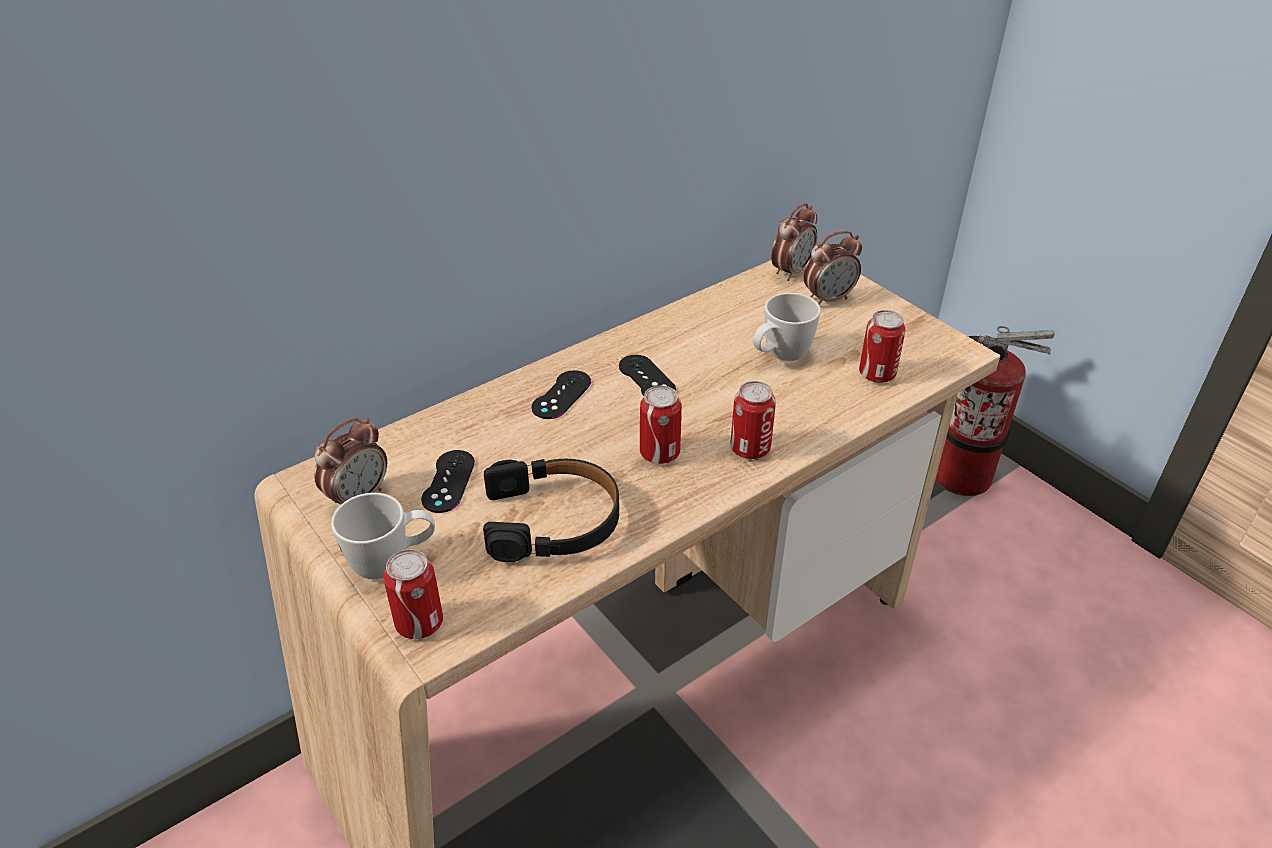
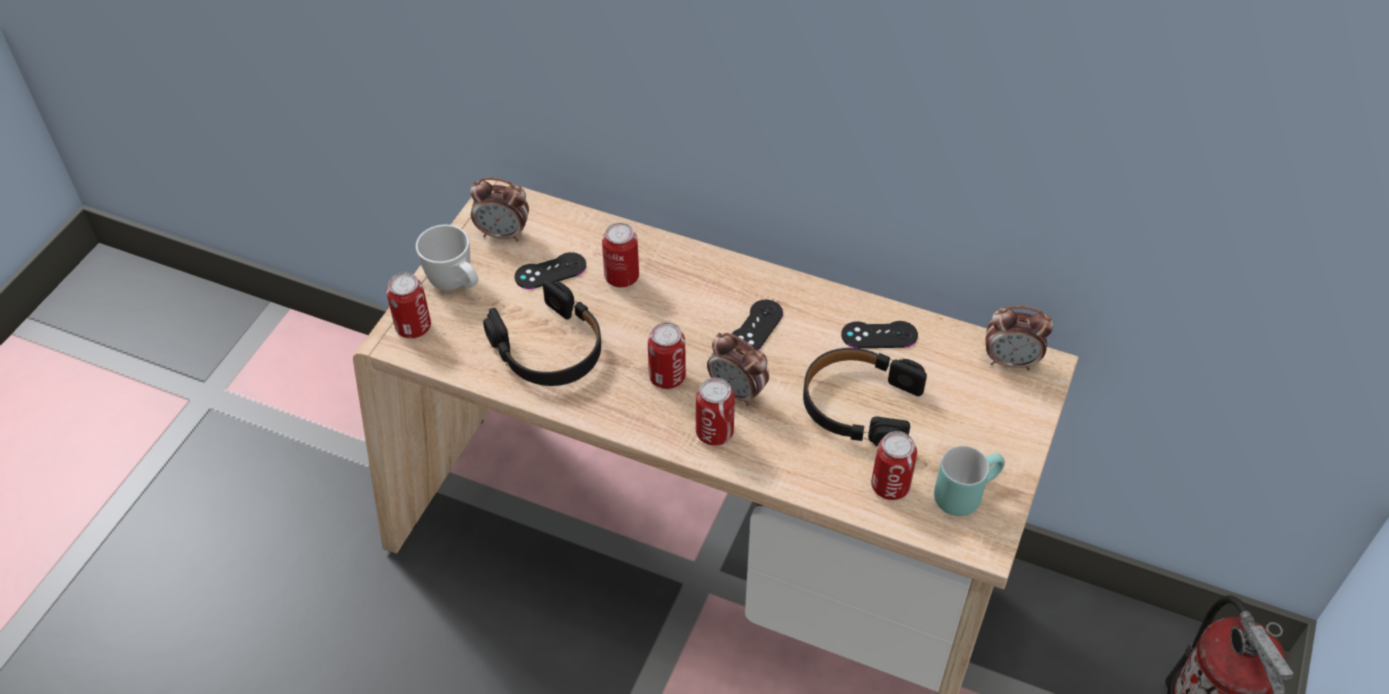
camera: 60 degrees right, 10 degrees up
(506, 435) = (621, 277): none -> can
(561, 395) = (693, 285): black game controller -> black game controller (879, 335)
(779, 357) = (859, 405): white mug -> black headphones
(828, 299) = (987, 407): alarm clock -> alarm clock (737, 392)
(905, 341) = (964, 492): none -> turquoise mug

